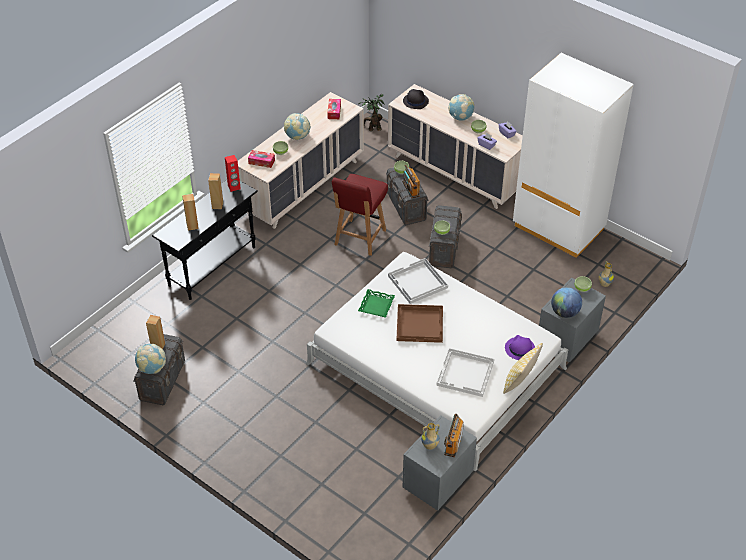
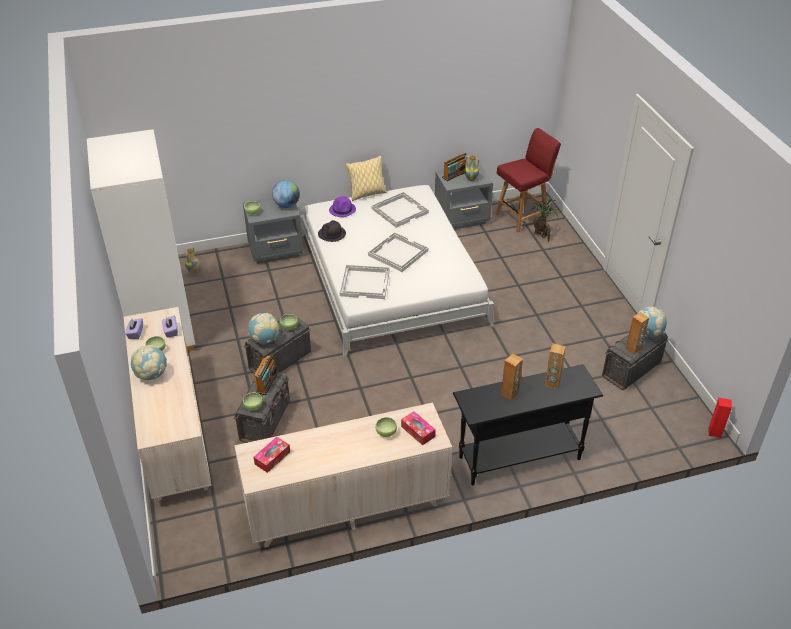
camera: 145 degrees left, 5 degrees down
(234, 187) = (476, 407): red speaker -> red speaker (714, 432)
(297, 136) = (348, 445): globe -> globe (265, 339)
(359, 238) = (345, 411): red chair -> red chair (522, 217)
(373, 128) = (185, 548): potted plant -> potted plant (541, 236)
(376, 305) = (418, 282): green tray -> none
(415, 101) = (168, 422): black hat -> black hat (332, 234)
(420, 324) = (397, 253): brown tray -> white tray

